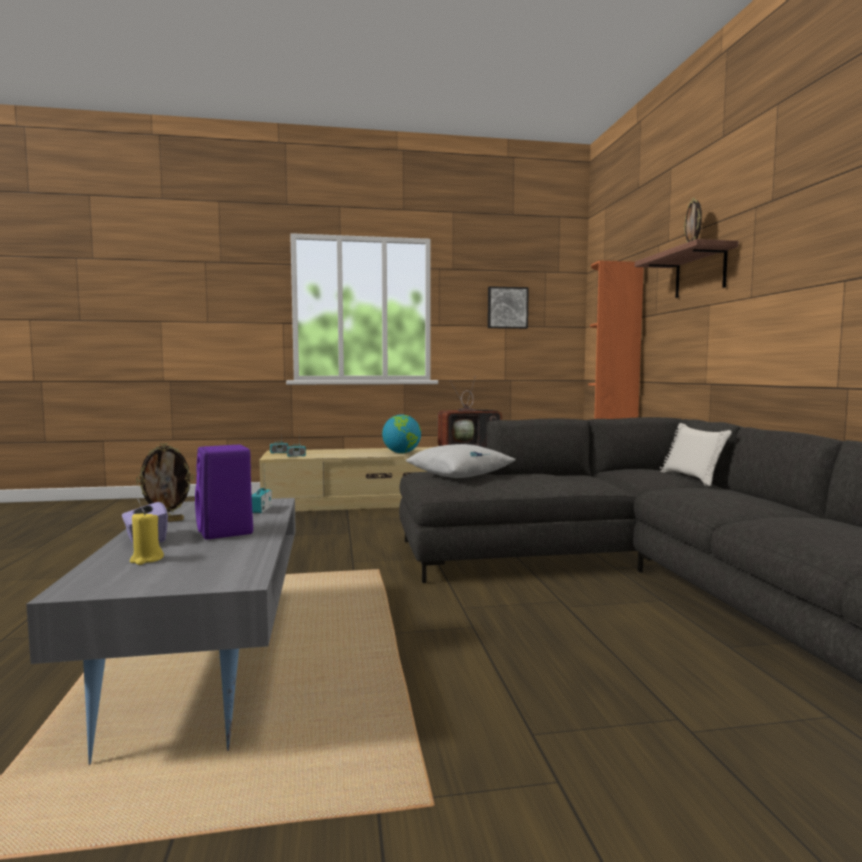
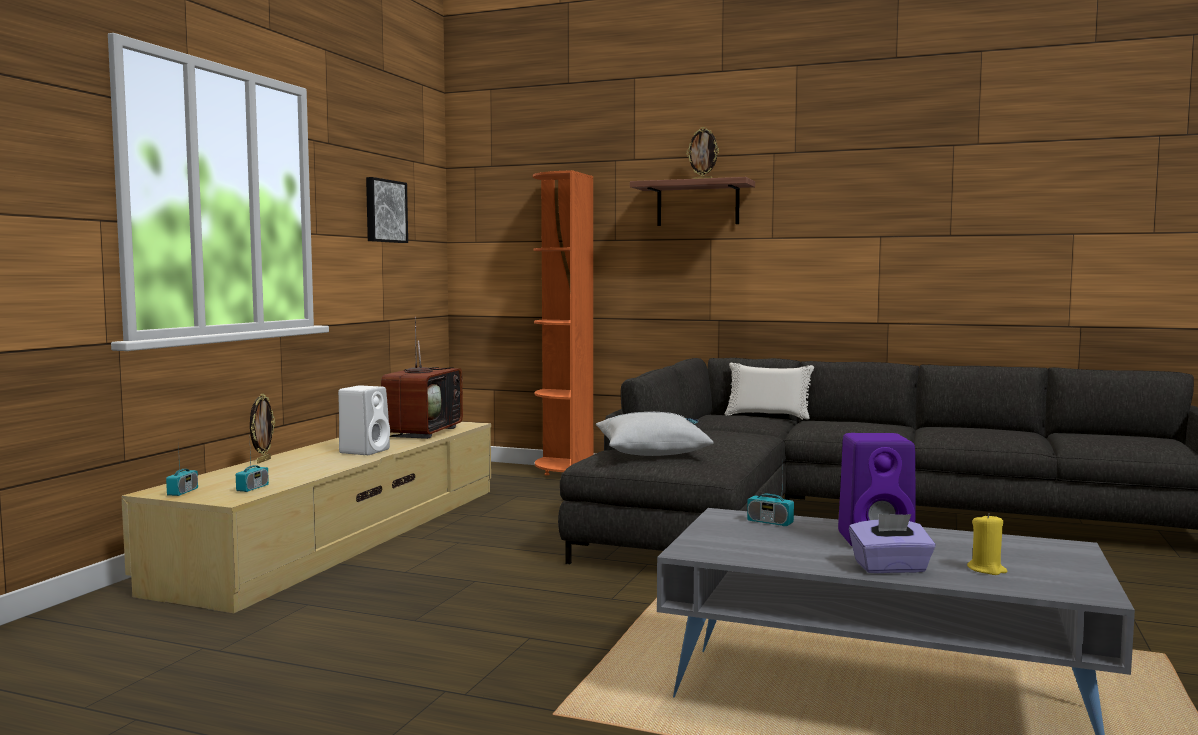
camera: 60 degrees left, 0 degrees up
(167, 521) = (797, 557): picture frame -> picture frame (263, 461)
(402, 453) = (365, 451): globe -> white speaker

